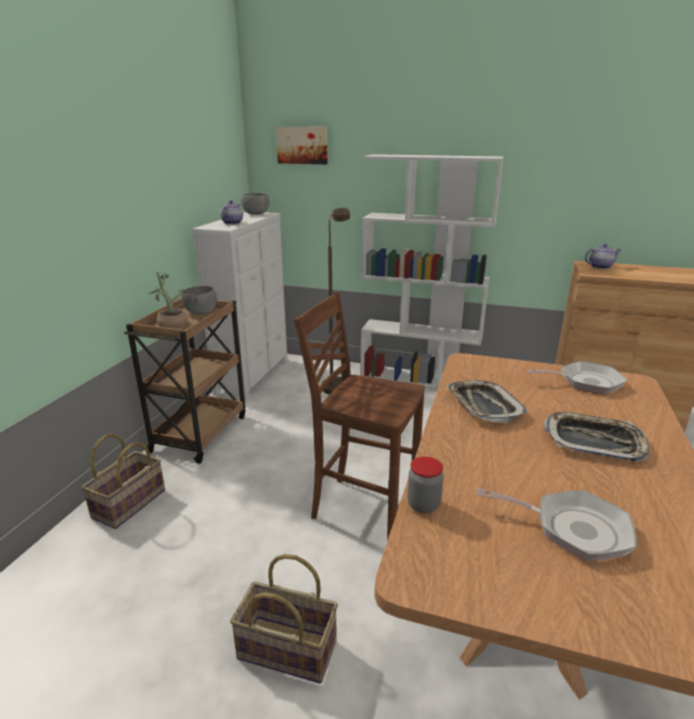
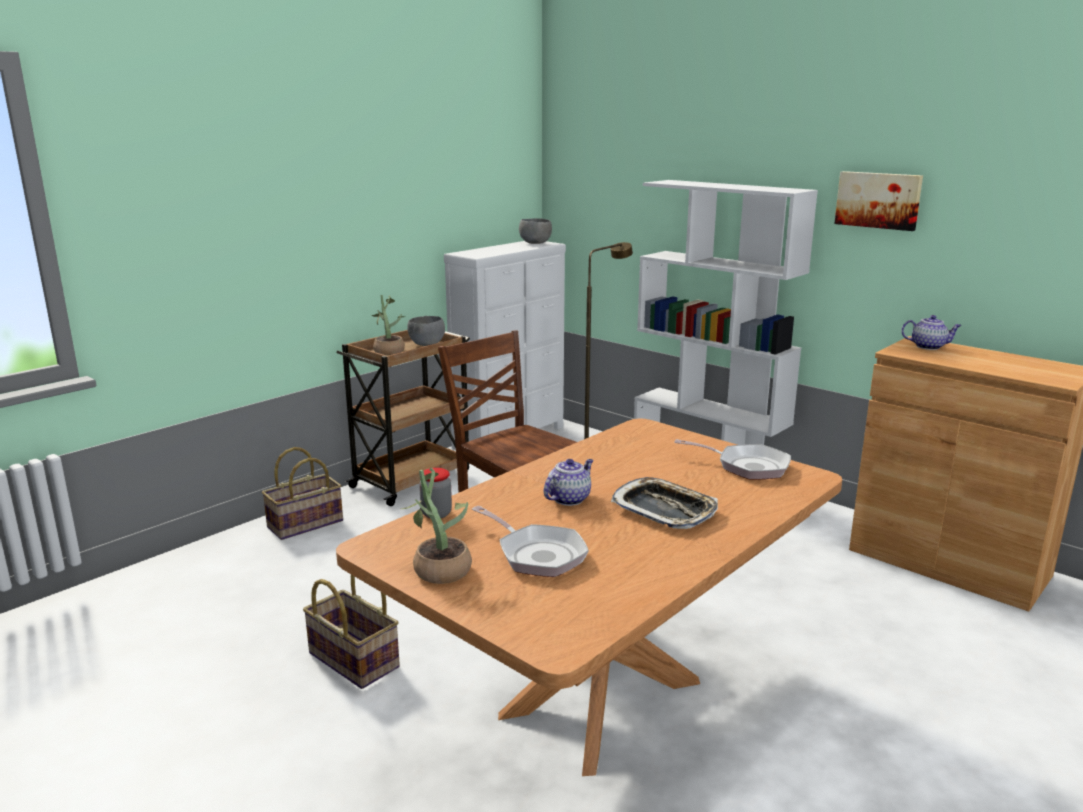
camera: 25 degrees right, 5 degrees down
(232, 223) = (493, 251): teapot -> teapot (569, 498)
(302, 145) = (598, 165): picture -> picture (878, 200)
(483, 405) = (598, 464): tray -> none
(514, 584) = (438, 568): none -> potted plant

